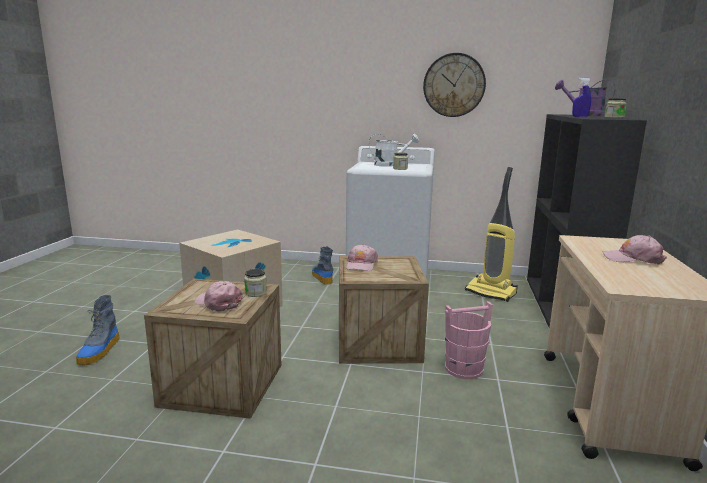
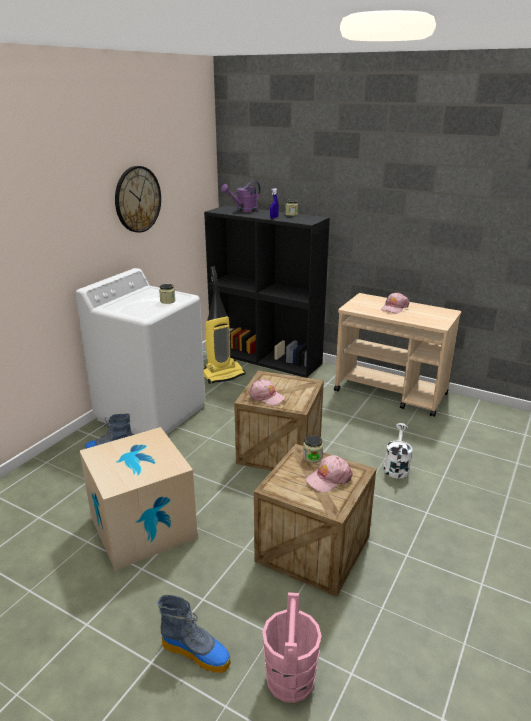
camera: 70 degrees left, 10 degrees up
(390, 165) = (137, 300): white watering can -> white watering can (396, 466)
(464, 369) = (335, 424): pink bucket -> pink bucket (290, 679)

